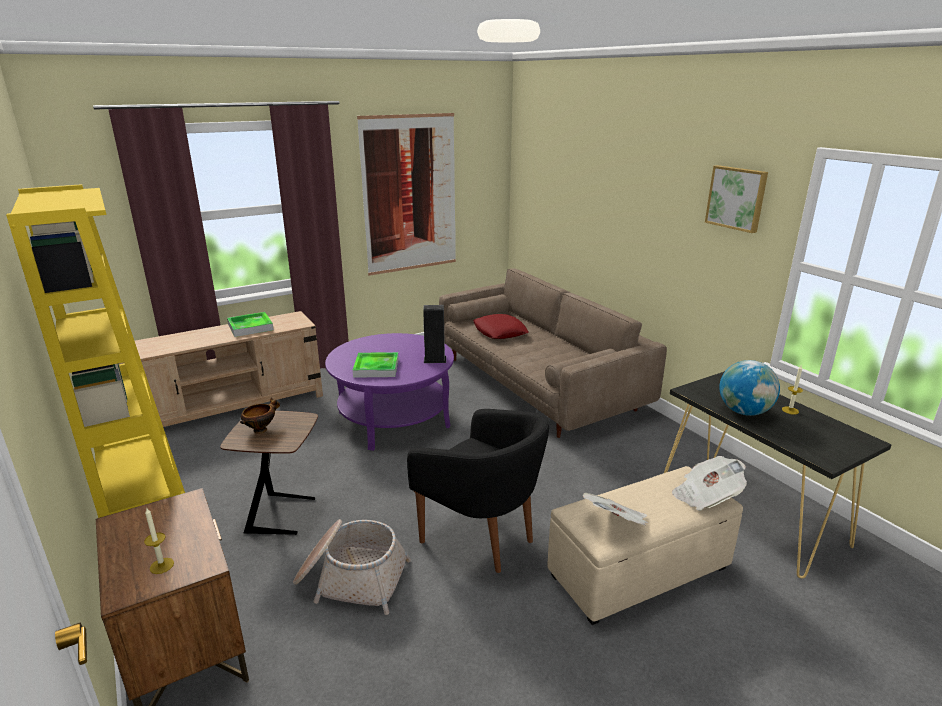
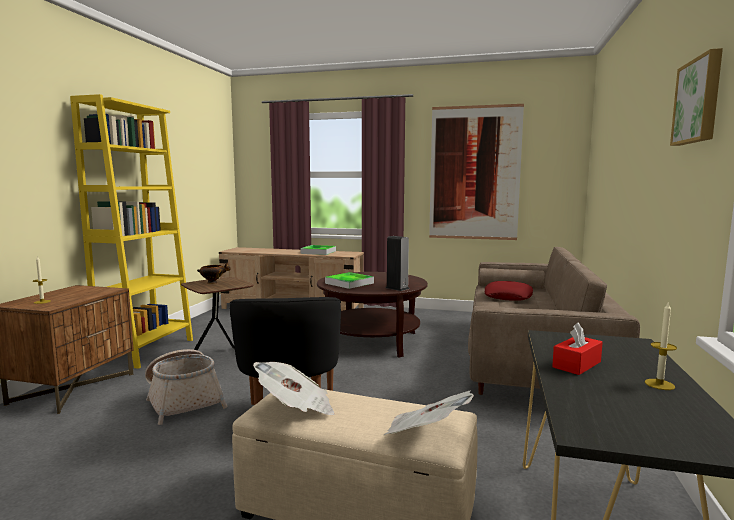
camera: 45 degrees right, 15 degrees down
(394, 419) = (372, 341): purple coffee table -> brown coffee table
(744, 412) = (576, 364): globe -> red tissue box

